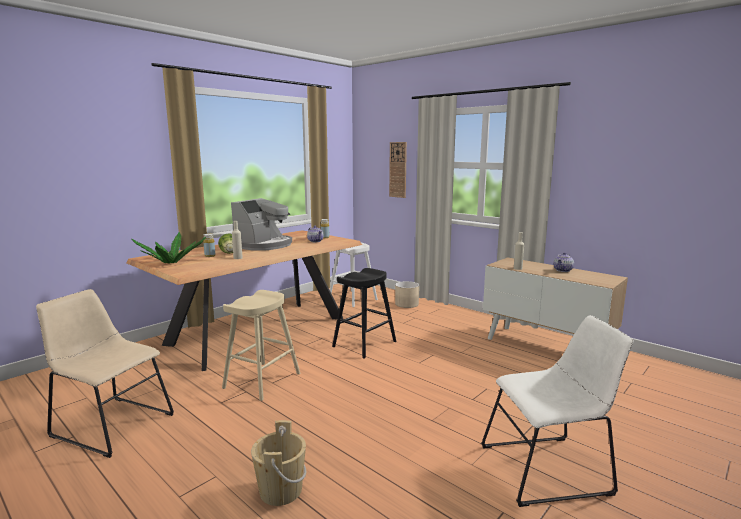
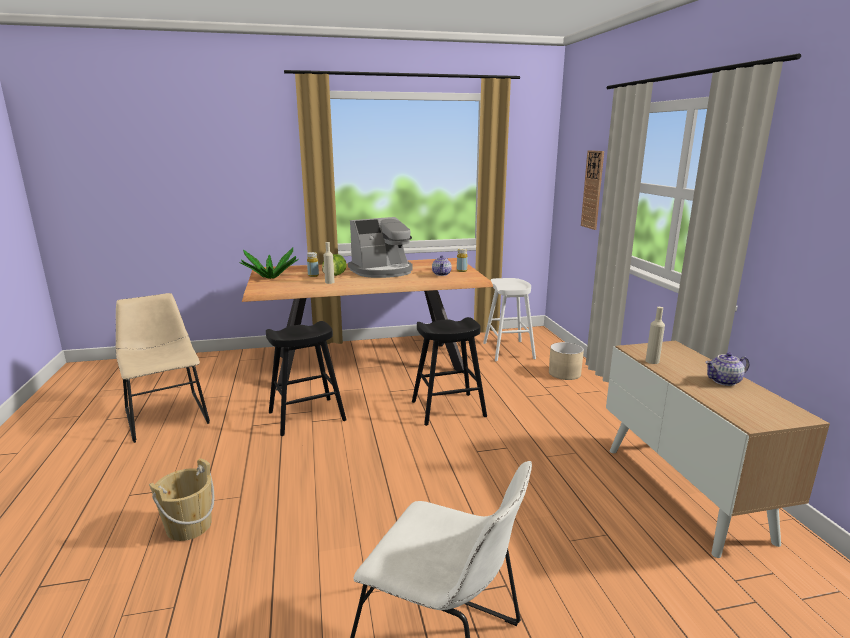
camera: 35 degrees right, 5 degrees up
(262, 380) = (307, 416): beige stool -> black stool

